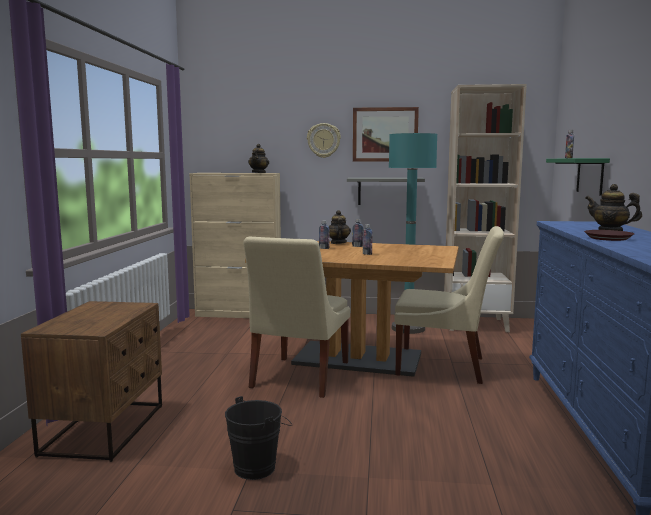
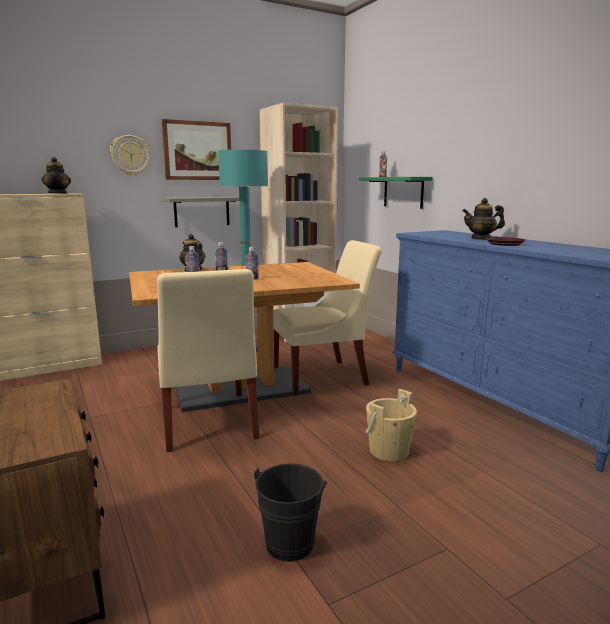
camera: 35 degrees left, 5 degrees up
(421, 438) = (389, 451): none -> beige bucket

